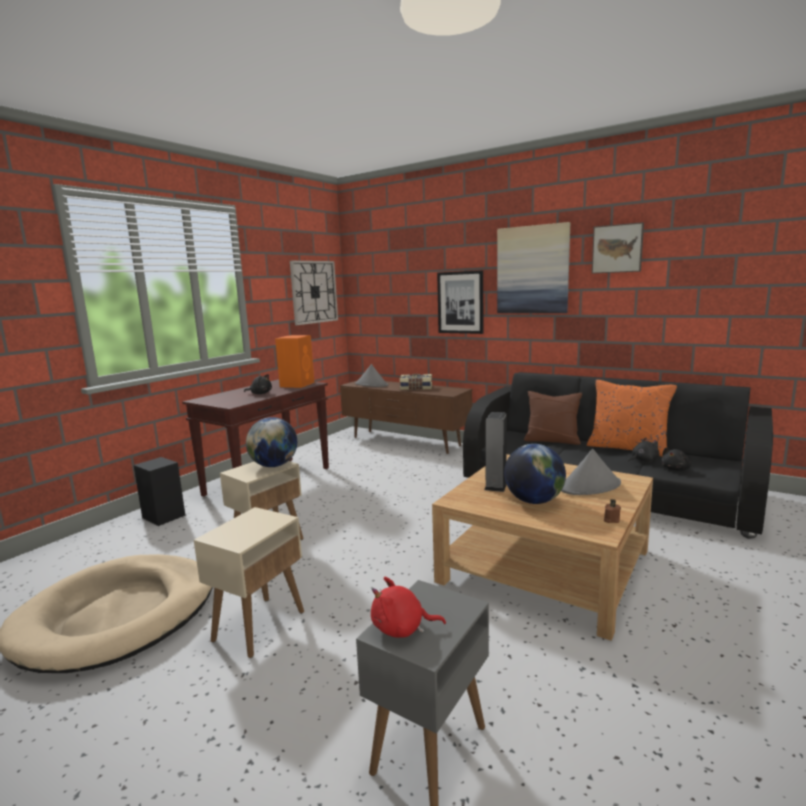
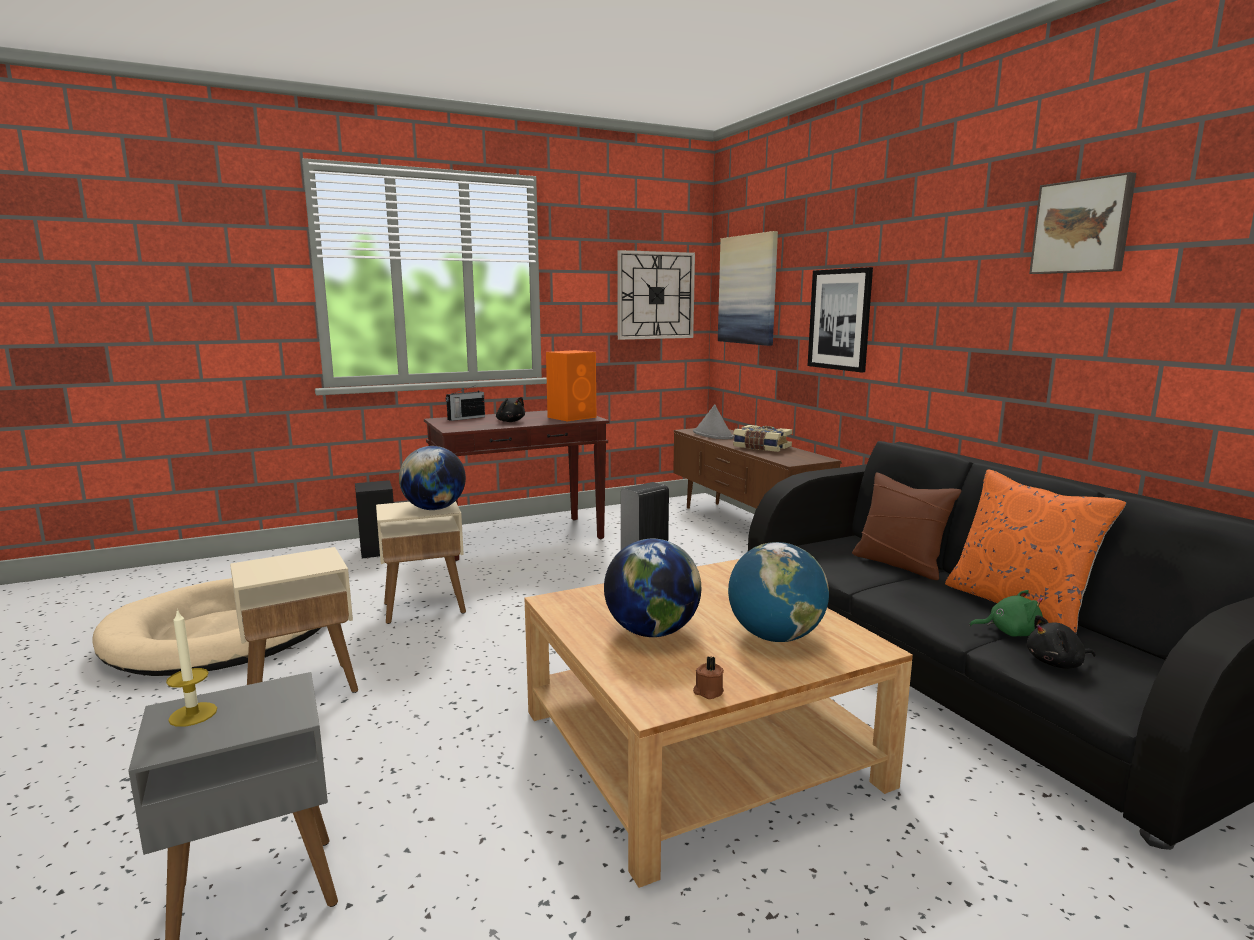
camera: 30 degrees right, 0 degrees up
(218, 396) = (465, 418): none -> radio
(402, 629) = (193, 714): red plush toy -> candle
(532, 270) = (942, 267): picture -> picture (748, 290)
(590, 486) = (775, 637): grey hat -> globe
(643, 461) = (1009, 632): black plush toy -> green plush toy

